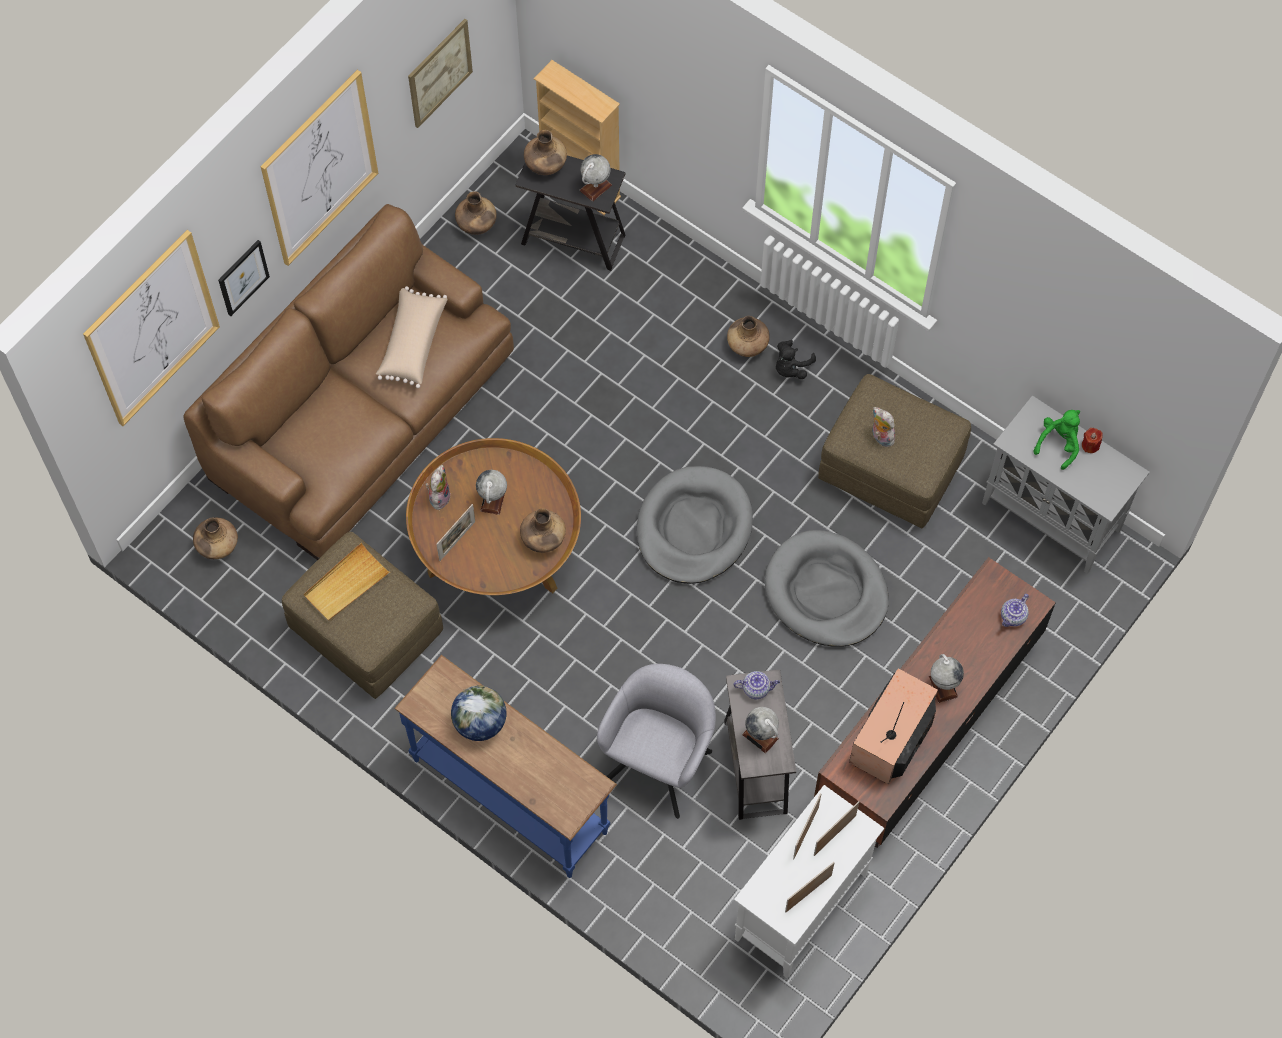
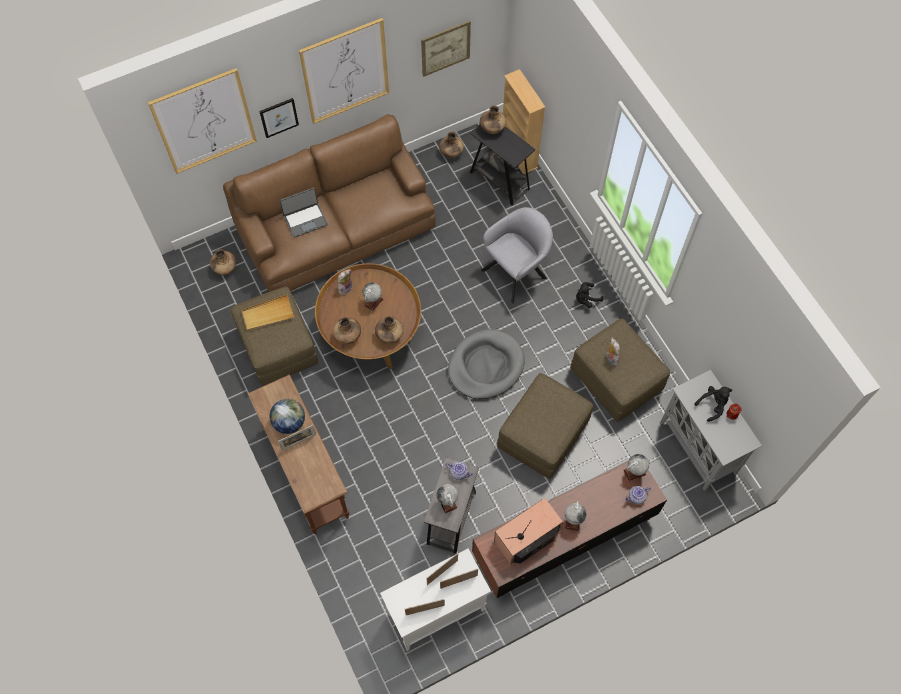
camera: 25 degrees right, 0 degrees up
(327, 418) = (305, 220): none -> laptop
(412, 343) = (372, 197): beige pillow -> none
(457, 541) = (342, 316): picture frame -> picture frame (299, 442)
(511, 794) = (307, 472): blue console table -> brown console table
(595, 187) = (514, 151): globe -> globe (634, 472)
(660, 761) = (399, 490): grey armchair -> grey armchair (517, 272)
(747, 345) = (567, 276): brown vase -> brown vase (348, 335)
(826, 592) = (543, 434): grey dog bed -> brown ottoman
(1059, 444) = (713, 405): green plush toy -> black plush toy

